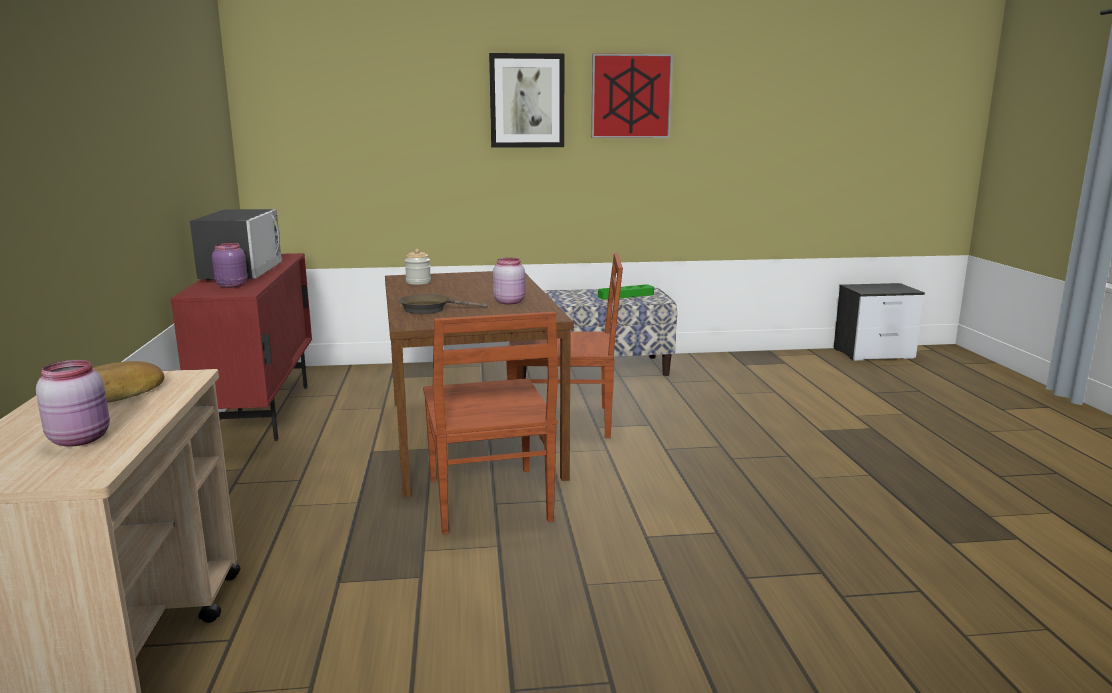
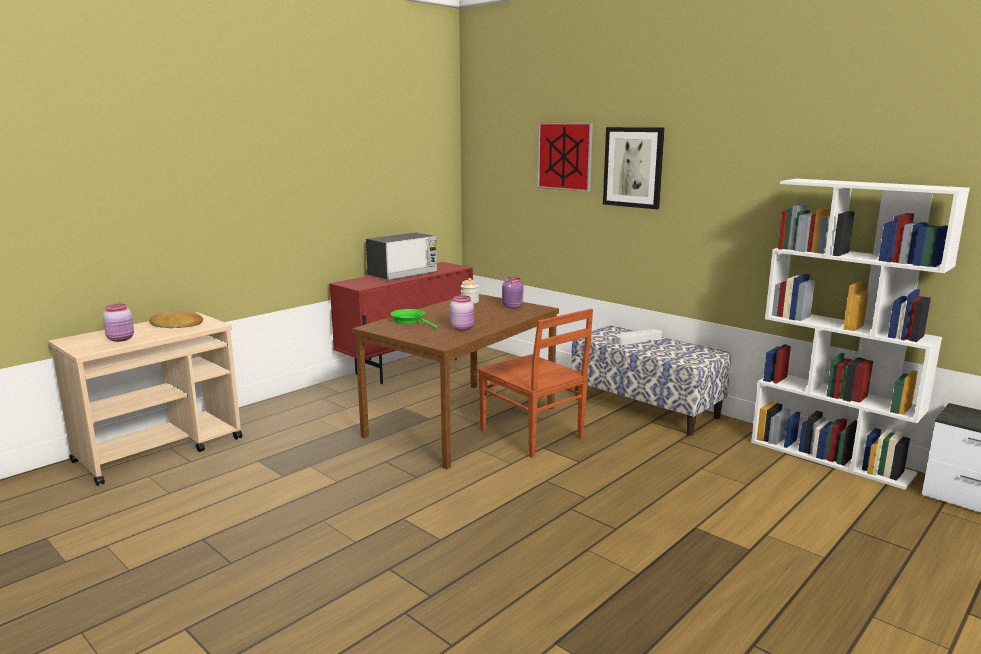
camera: 50 degrees right, 0 degrees up
(232, 285) = (371, 281): purple jar -> purple jar (513, 306)
(429, 309) = (410, 321): brown frying pan -> green frying pan
(489, 501) = (386, 459): brown chair -> none
(572, 295) = (638, 340): none -> grey tray
(626, 295) = (678, 351): green tray -> none
(631, 96) = (720, 167): picture -> picture (564, 156)
(770, 357) = (831, 457): none -> white bookcase

